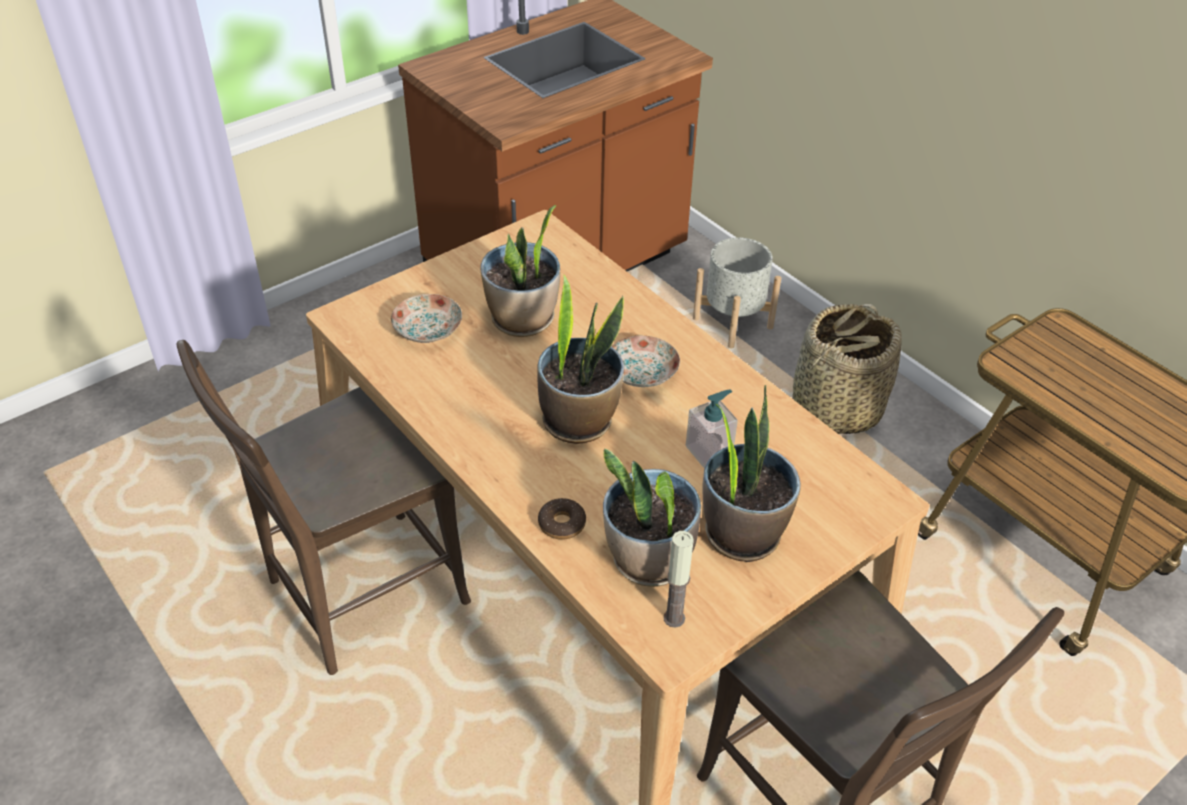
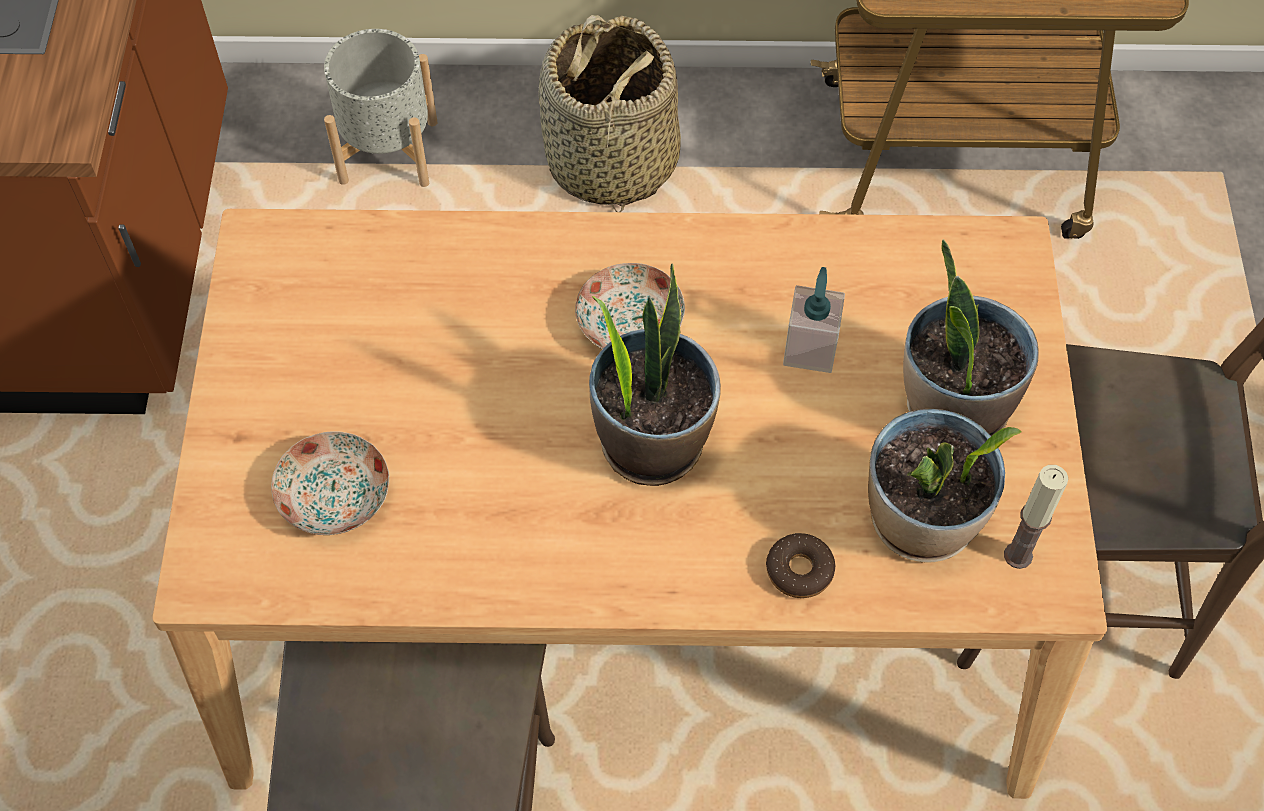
camera: 50 degrees left, 15 degrees up
(523, 320) = (420, 380): potted plant -> none

